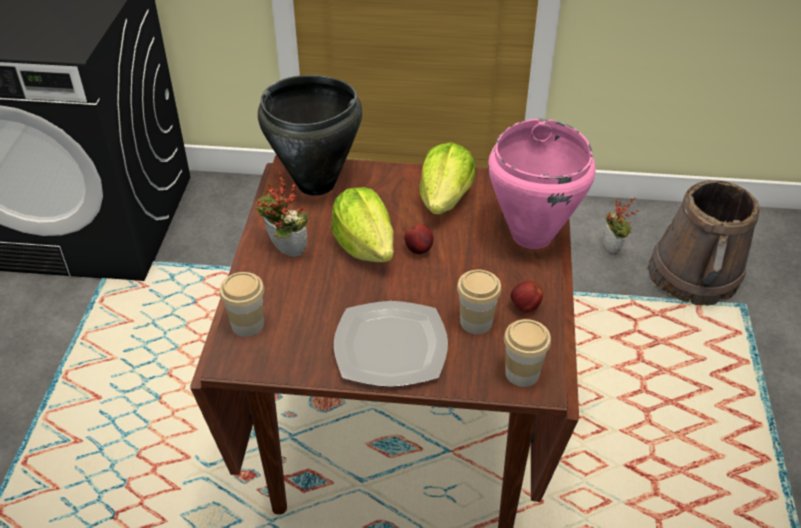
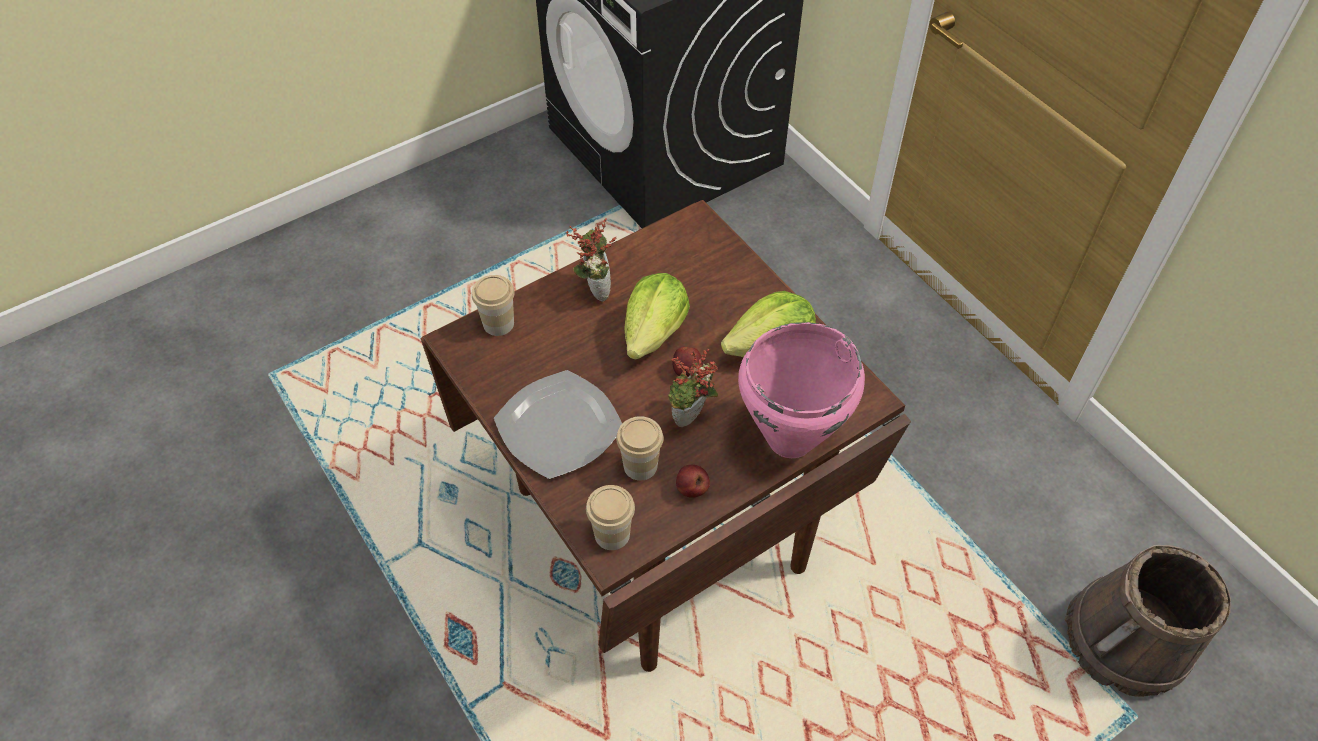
camera: 50 degrees right, 10 degrees up
(316, 184) = (694, 250): black cooking pot -> none
(613, 249) = (1075, 542): potted plant -> potted plant (691, 419)

